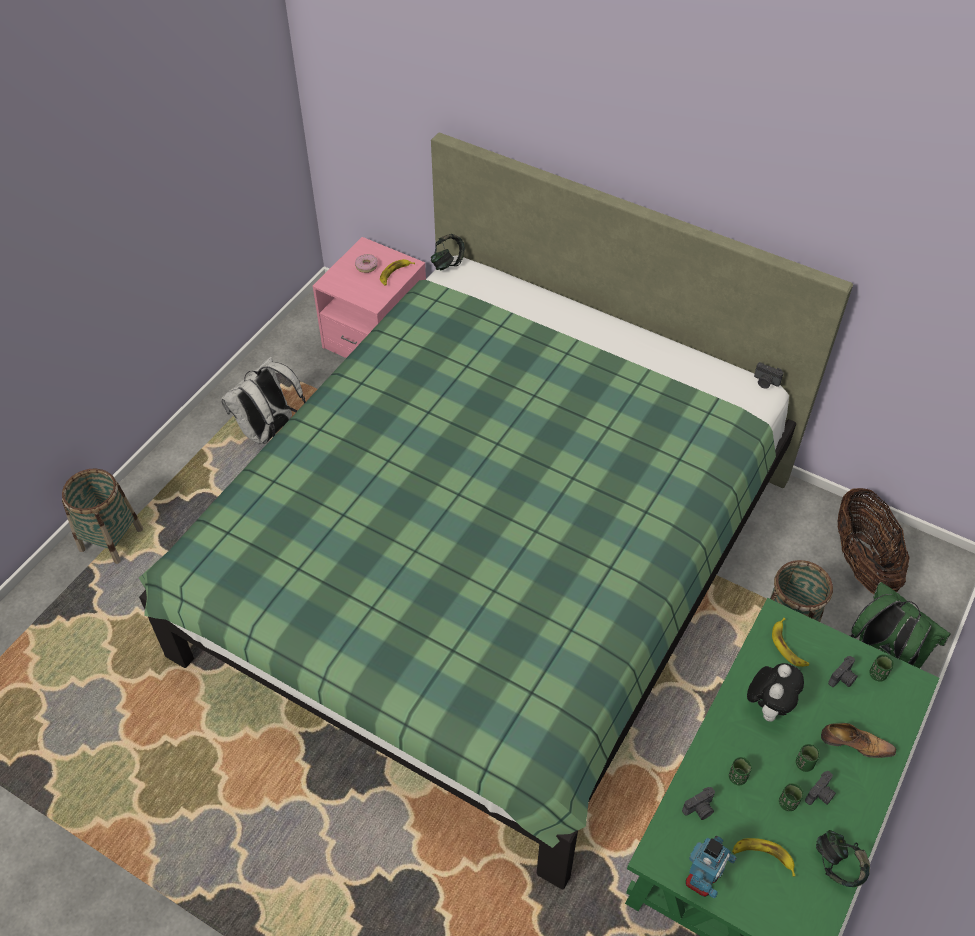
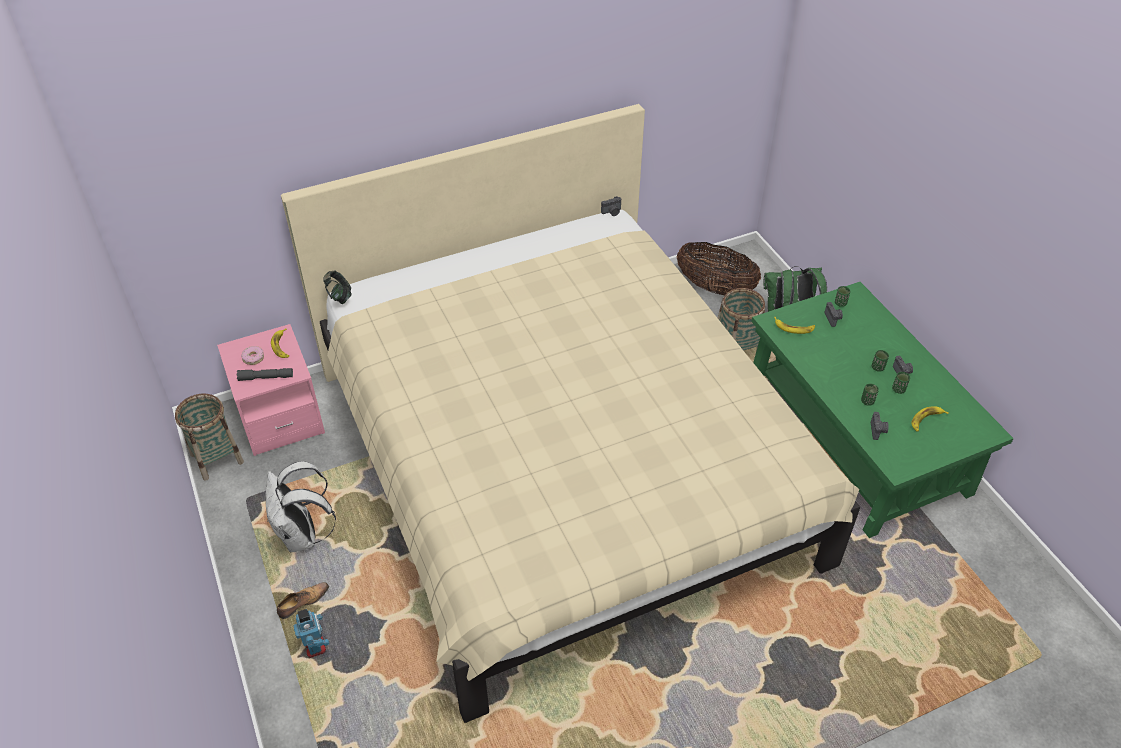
camera: 55 degrees left, 5 degrees down
(111, 539) = (303, 710): basket -> basket (216, 458)
(352, 287) = (266, 377): none -> grey flashlight
(490, 565) = (560, 466): green bed -> beige bed
(702, 879) = (925, 456): toy robot -> toy robot (316, 646)
(768, 706) = (828, 360): plush toy -> none
(837, 865) = (950, 392): headphones -> none
(854, 744) = (879, 339): shoe -> shoe (302, 603)

